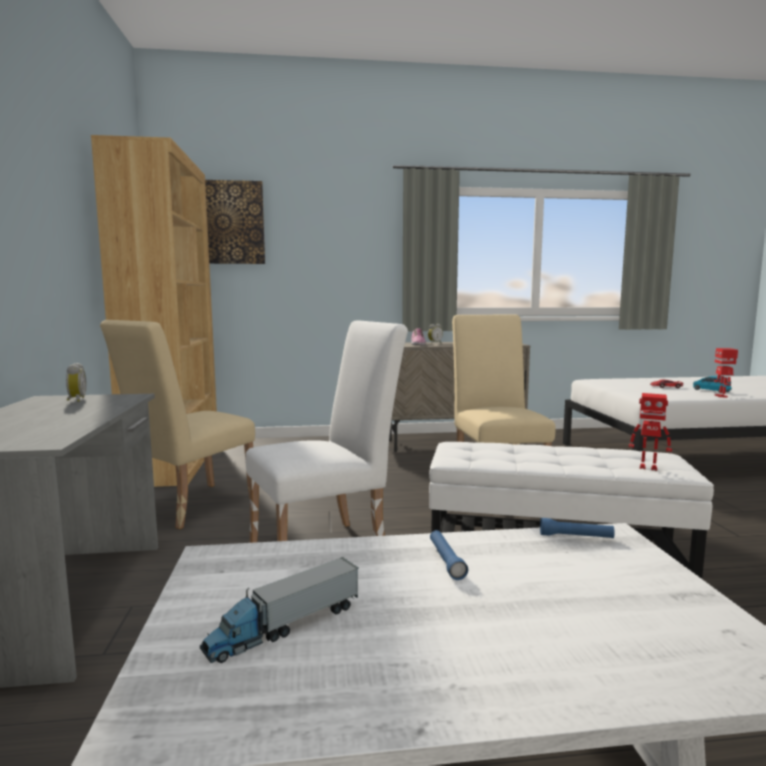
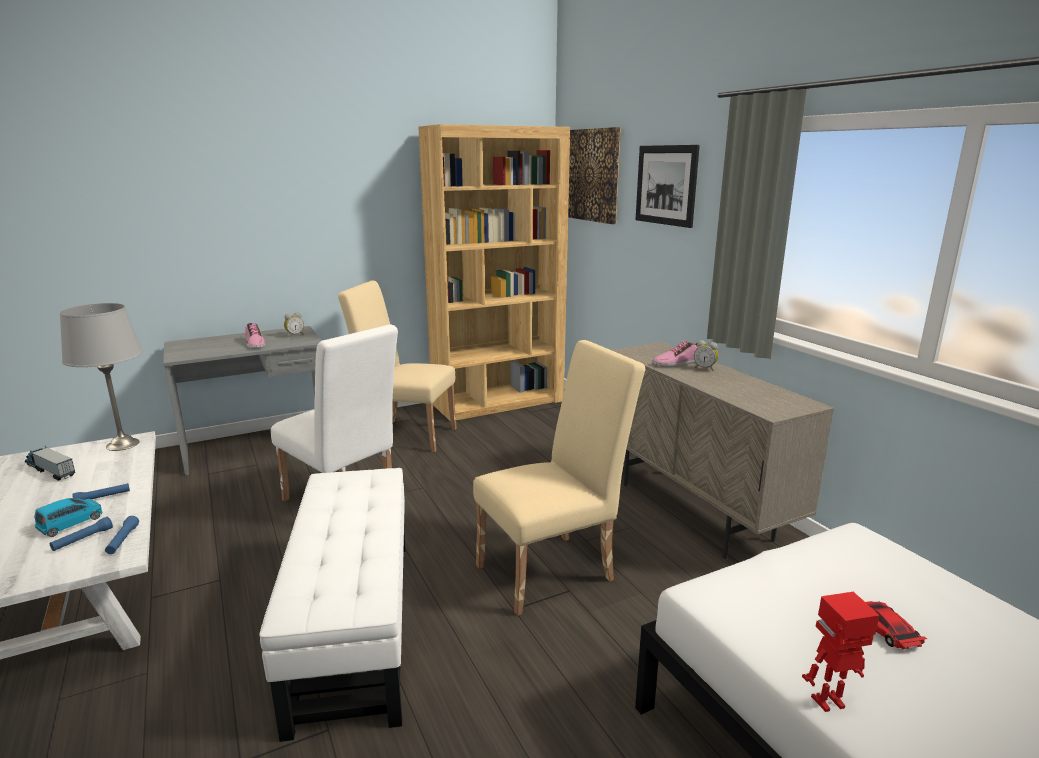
camera: 70 degrees right, 10 degrees up
(69, 412) = (254, 343): none -> shoe
(223, 567) = (122, 444): none -> grey table lamp
(328, 229) = (666, 185): none -> picture
(572, 561) = (83, 539): none -> blue flashlight
(648, 467) = (310, 586): toy robot -> none
(711, 390) = (911, 698): blue toy car -> blue toy car (71, 523)

